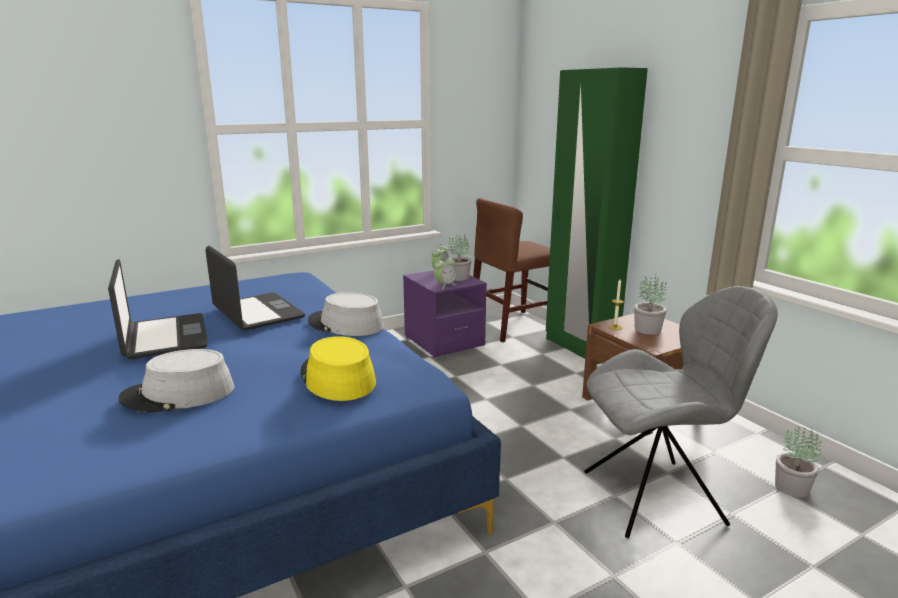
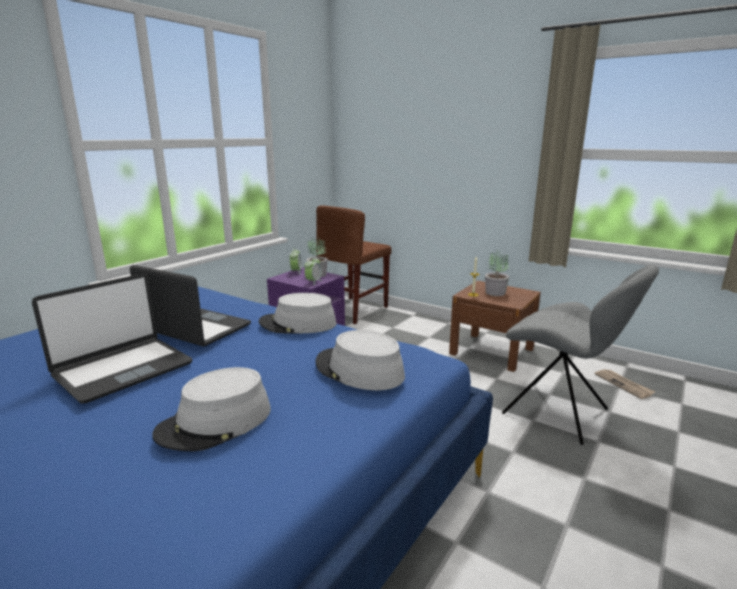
camera: 25 degrees left, 0 degrees up
(164, 338) = (123, 369): laptop -> laptop turned 90 degrees clockwise
(337, 378) = (359, 370): yellow hat -> grey hat
(580, 348) = (416, 318): green wardrobe -> none
(657, 497) = (559, 413): grey chair -> grey chair turned 75 degrees clockwise
(792, 488) = (623, 385): potted plant -> newspaper

